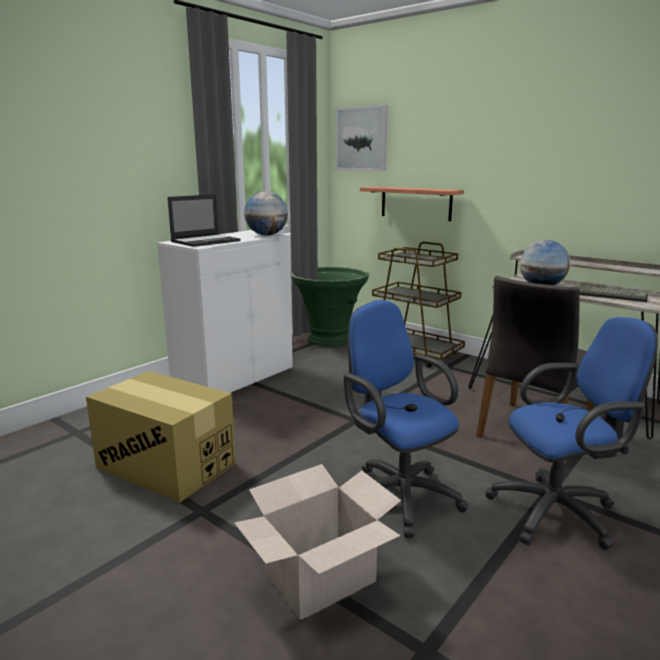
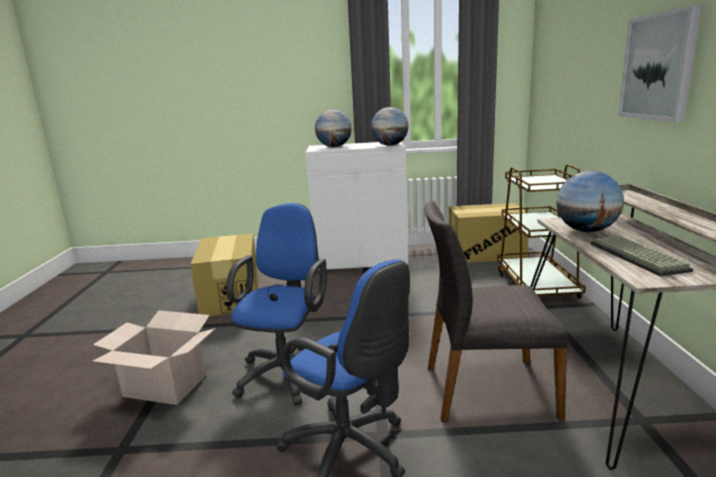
camera: 50 degrees right, 0 degrees up
(206, 241) = (334, 147): laptop -> globe
(330, 339) = (486, 253): green planter -> cardboard box
(361, 139) = (546, 50): picture -> picture (658, 67)
(416, 203) = (572, 120): shelf -> none

